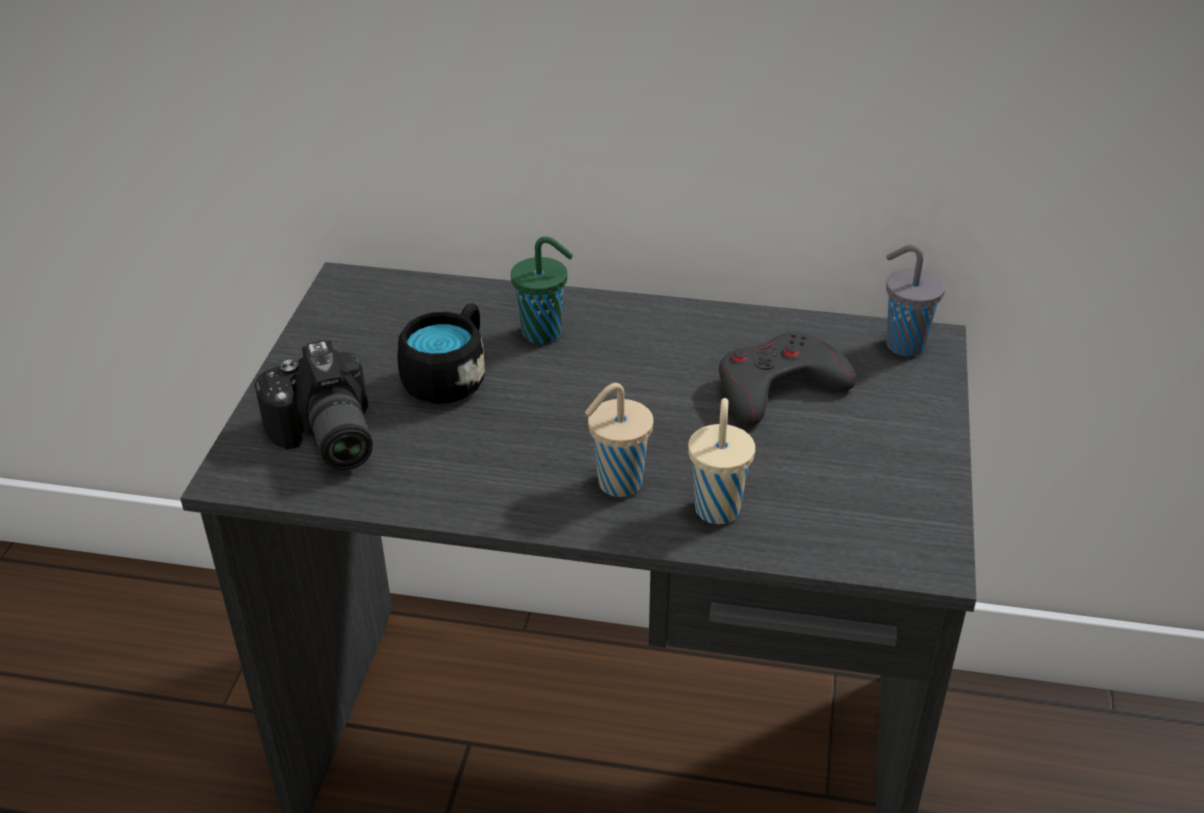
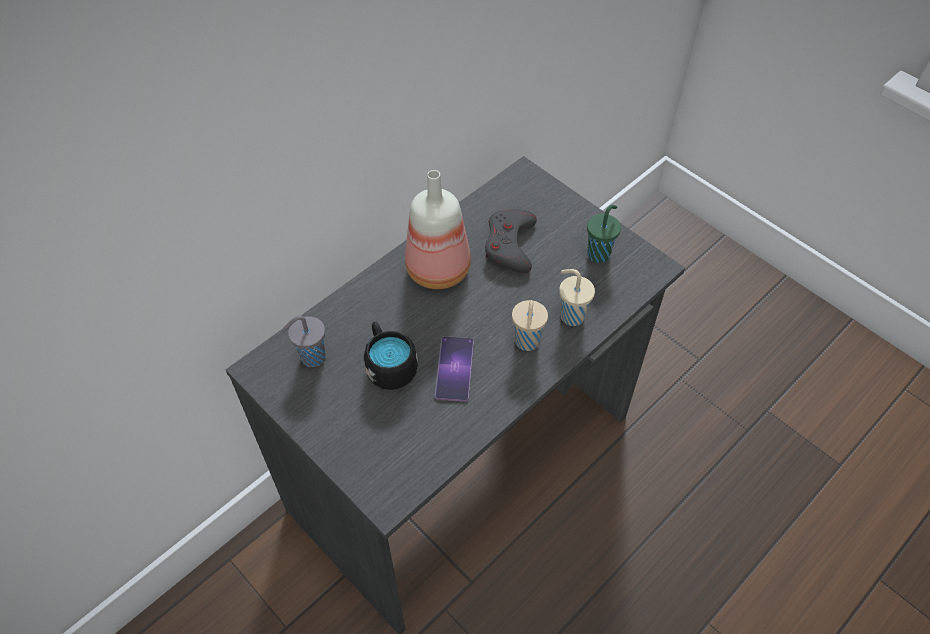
camera: 55 degrees left, 15 degrees up
(323, 439) = (393, 446): camera -> none
(501, 435) = (454, 368): none -> phone
(544, 333) = (388, 307): green cup -> green cup (599, 253)
(658, 345) = (440, 269): none -> bottle
(902, 344) = (518, 184): grey cup -> grey cup (311, 358)

